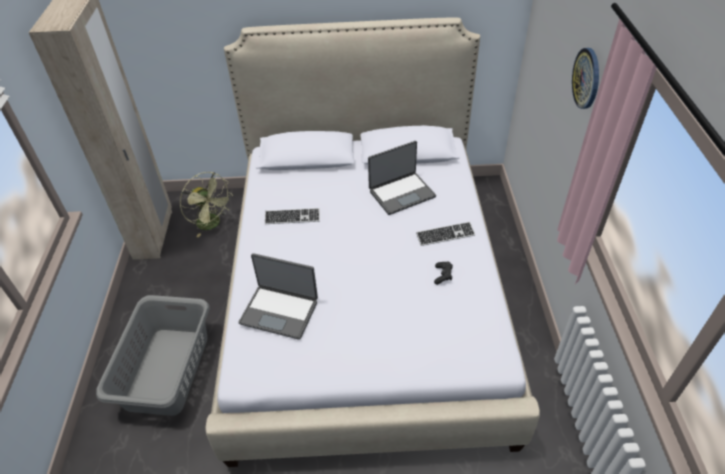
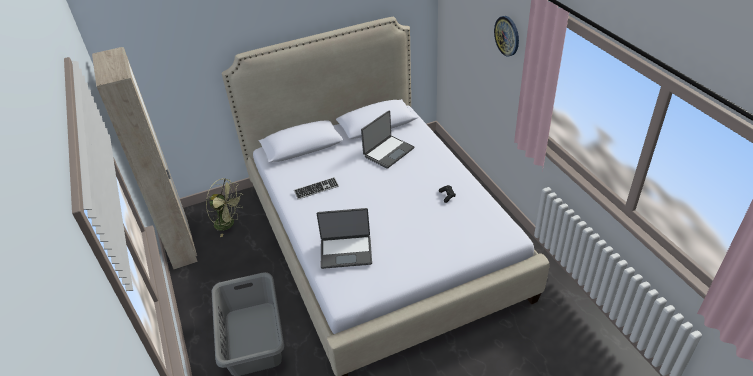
camera: 20 degrees left, 5 degrees down
(445, 235) = (434, 170): keyboard -> none

